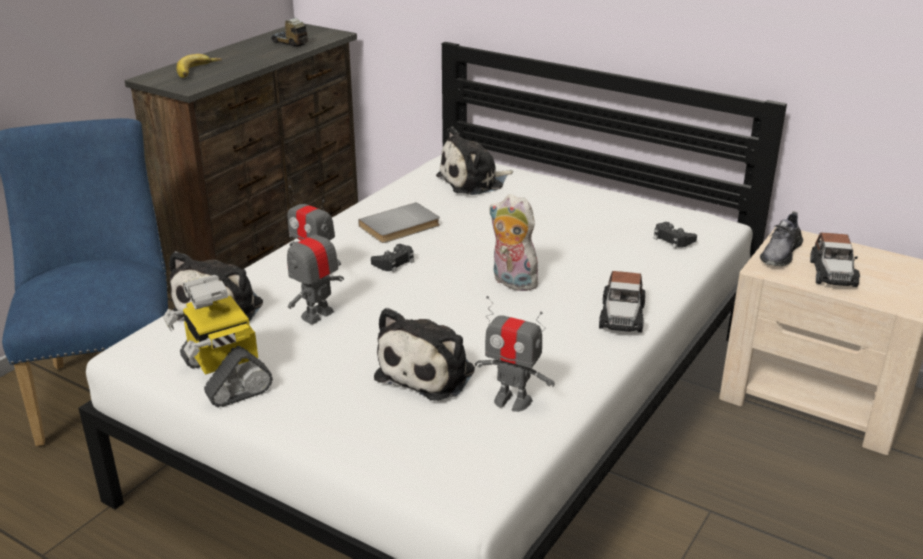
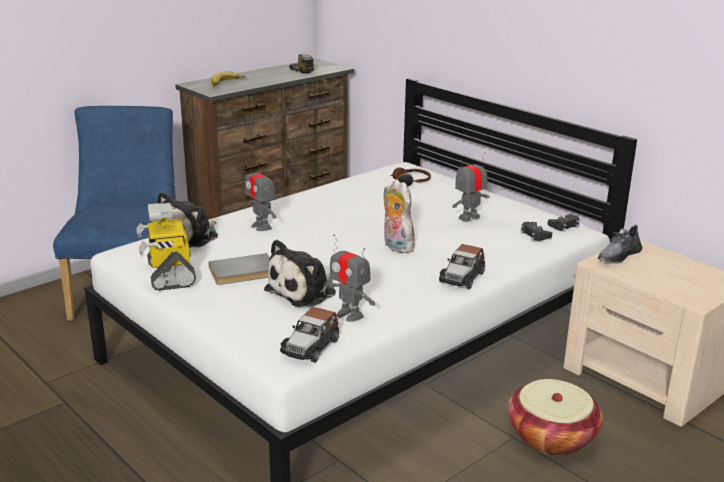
camera: 15 degrees right, 5 degrees down
(317, 315) = (249, 248): toy robot -> toy robot (469, 217)
(394, 262) = (320, 224): black game controller -> black game controller (564, 226)
(401, 226) = (339, 203): grey book -> grey book (243, 272)
(474, 182) = (410, 182): plush toy -> headphones
(753, 499) = (551, 436): none -> basket
(832, 273) = (651, 273): toy car -> toy car (311, 347)

